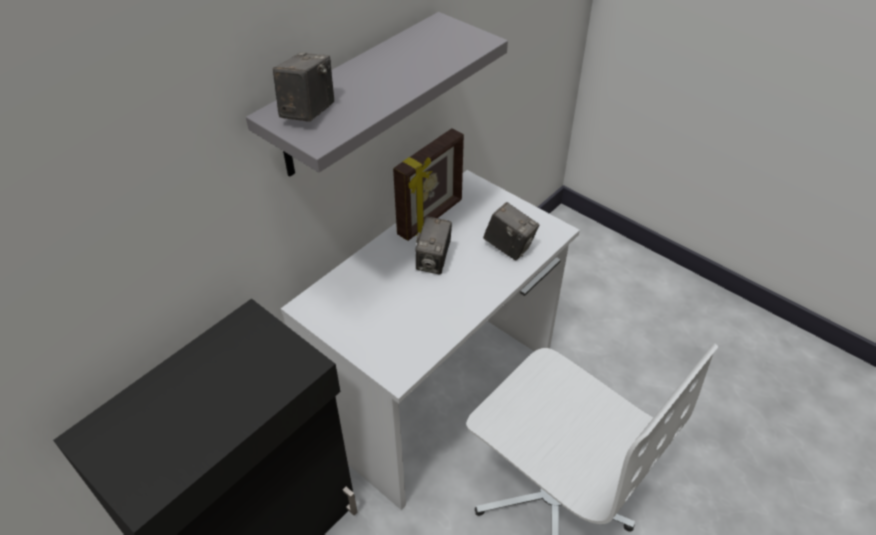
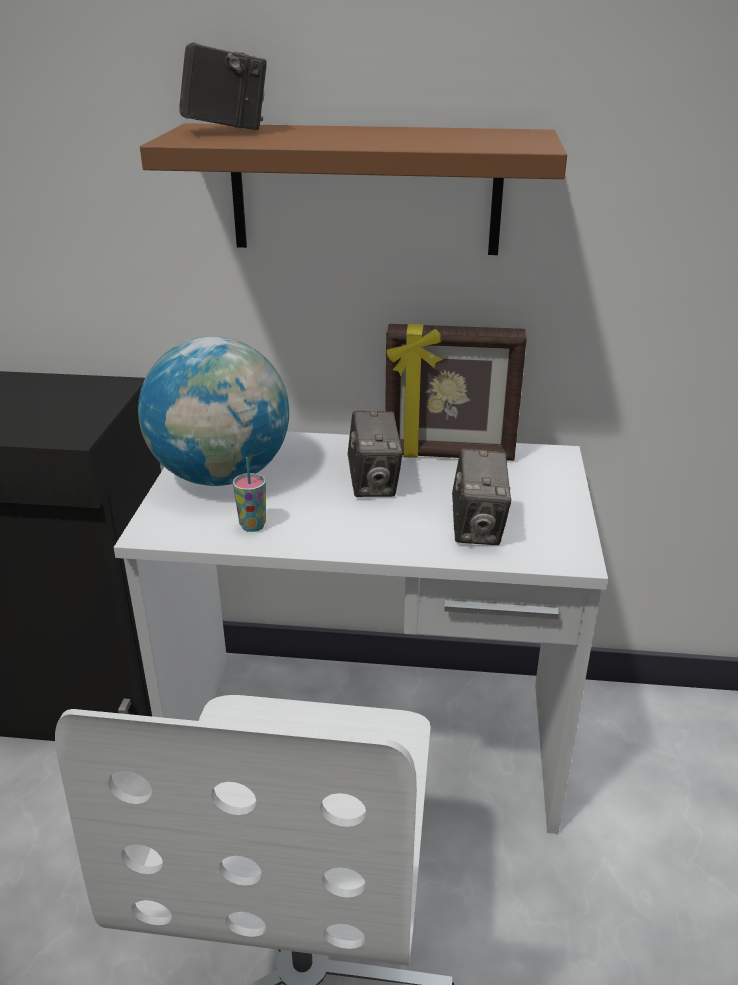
camera: 55 degrees right, 15 degrees down
(354, 96) = (365, 190): grey shelf -> brown shelf
(362, 319) = (221, 476): none -> globe
(431, 328) = (253, 526): none -> cup
(433, 261) = (374, 484): camera -> camera turned 75 degrees counterclockwise

